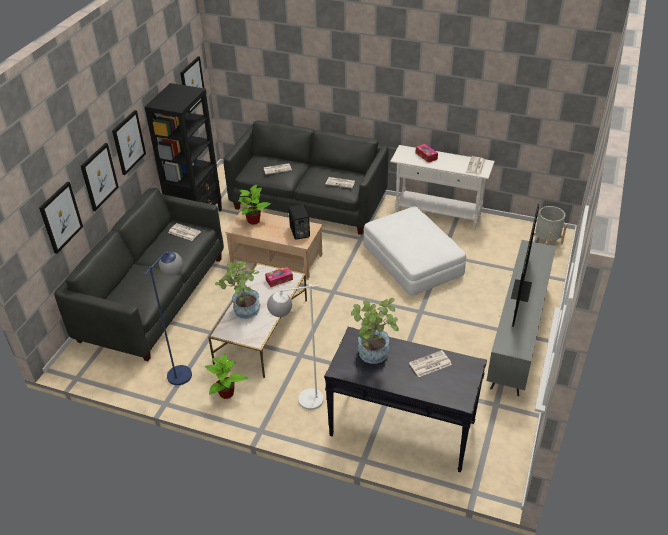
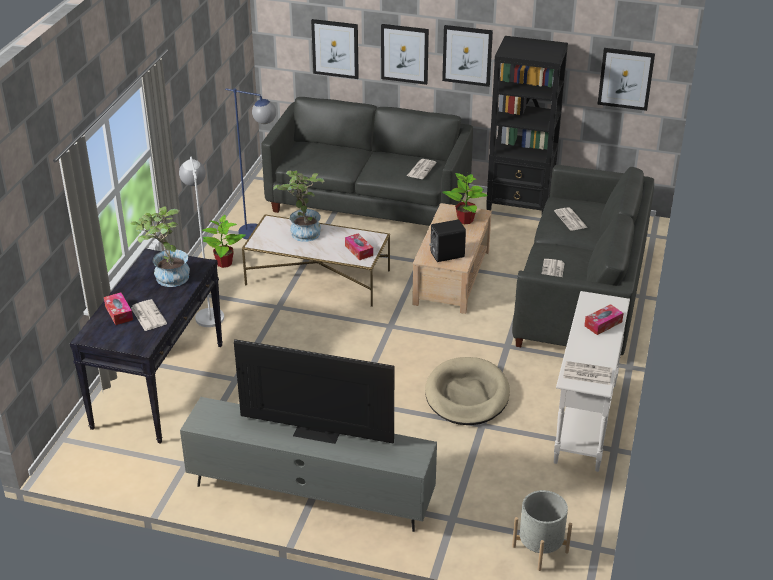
camera: 85 degrees right, 5 degrees down
(413, 259) = (467, 395): white ottoman -> beige dog bed
(427, 384) = (119, 313): none -> tissue box

